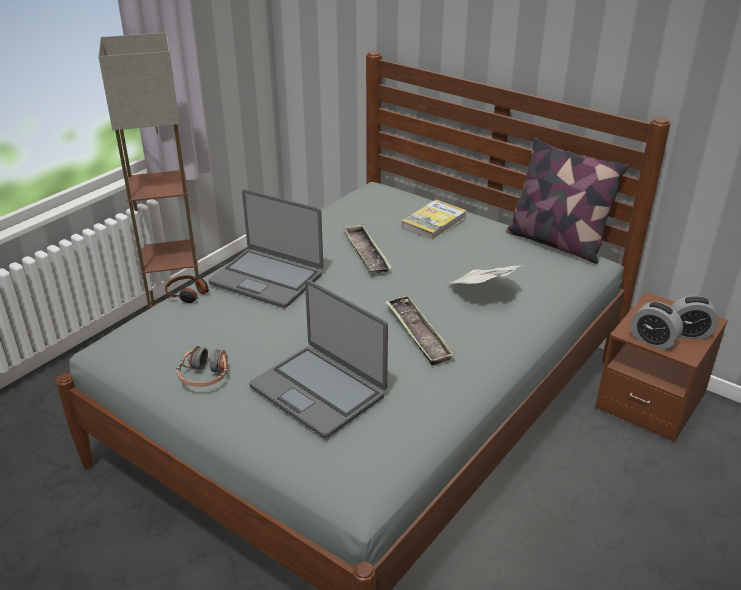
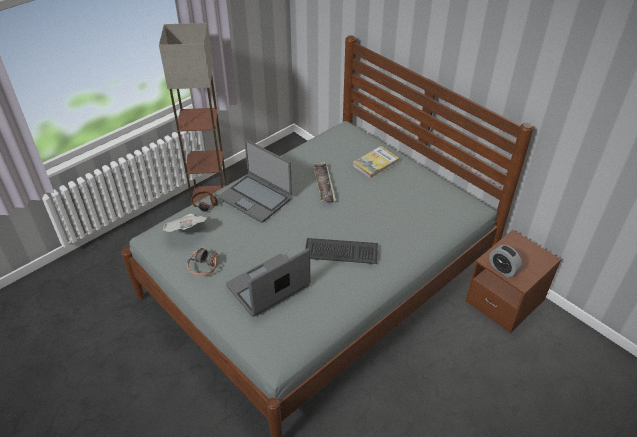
camera: 10 degrees right, 10 degrees up
(319, 390) = (268, 286): laptop -> laptop turned 90 degrees clockwise
(418, 334) = (340, 253): tray -> keyboard
(483, 290) = (391, 224): newspaper -> newspaper (186, 231)
(556, 242) = (454, 189): pillow -> none
(688, 333) = (529, 266): alarm clock -> none

